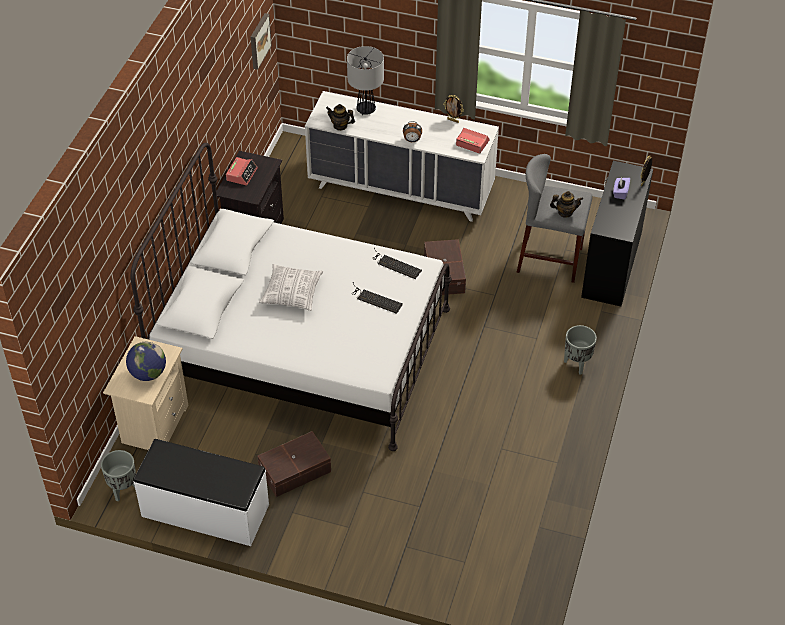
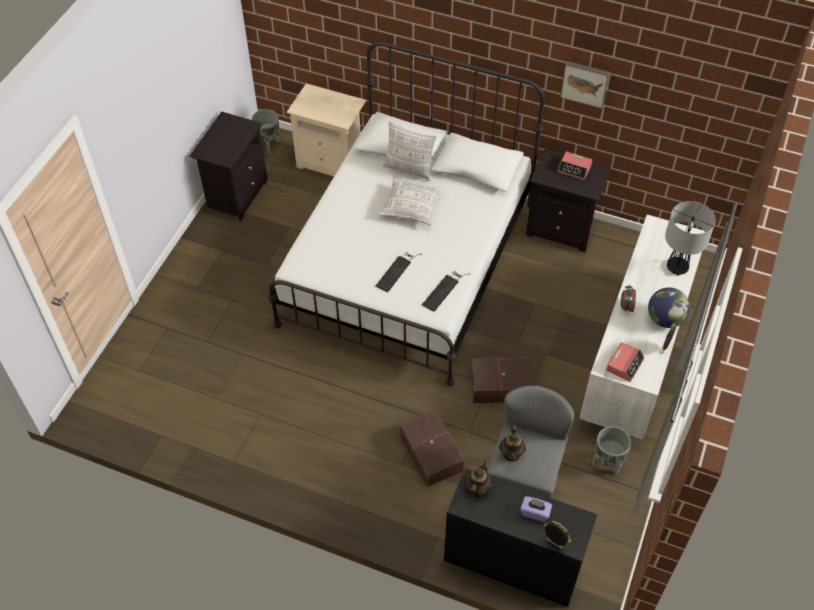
camera: 95 degrees right, 5 degrees up
(148, 373) = (321, 108): globe -> globe (664, 319)
(205, 511) = (236, 194): white bench -> black nightstand
(237, 298) = (409, 169): none -> pillow
(258, 40) = (712, 128): picture -> picture (585, 83)
(296, 471) = (265, 254): brown storage box -> brown storage box (430, 454)
(340, 126) = (647, 244): teapot -> teapot (476, 488)
(577, 364) = (360, 499): grey planter -> grey planter (606, 463)

